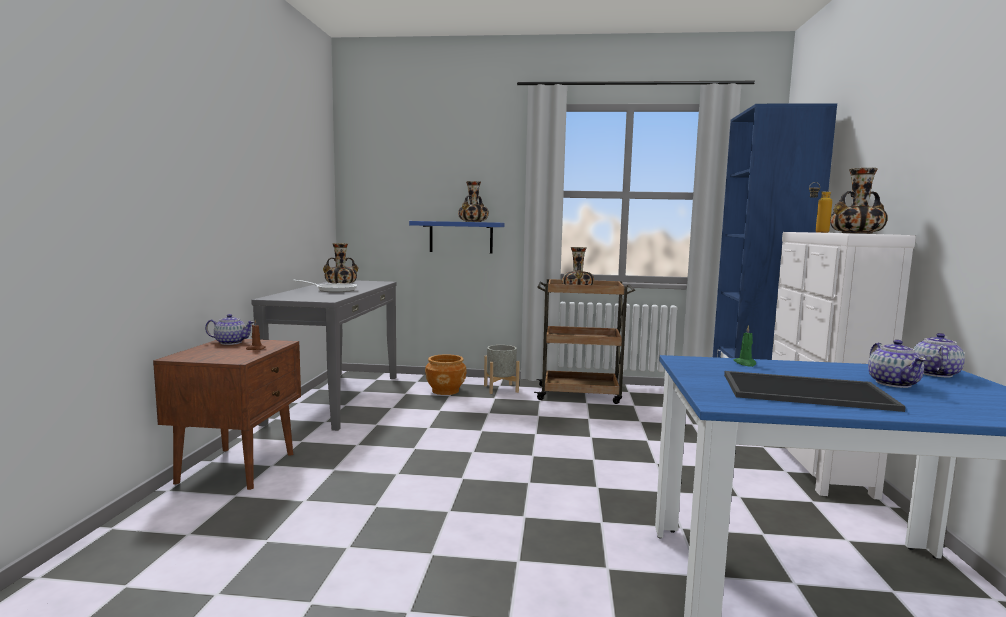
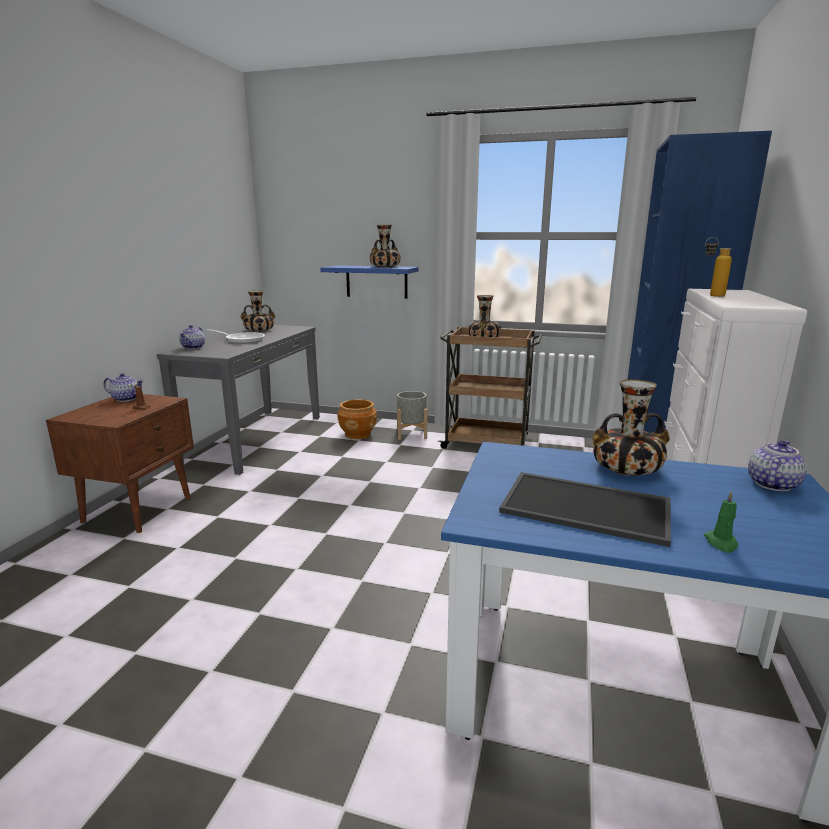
camera: 10 degrees right, 10 degrees up
(745, 363) = (562, 459): green candle -> green candle (721, 543)
(855, 233) = (747, 301): vase -> vase (625, 468)
(893, 383) = (704, 498): teapot -> teapot (194, 347)

